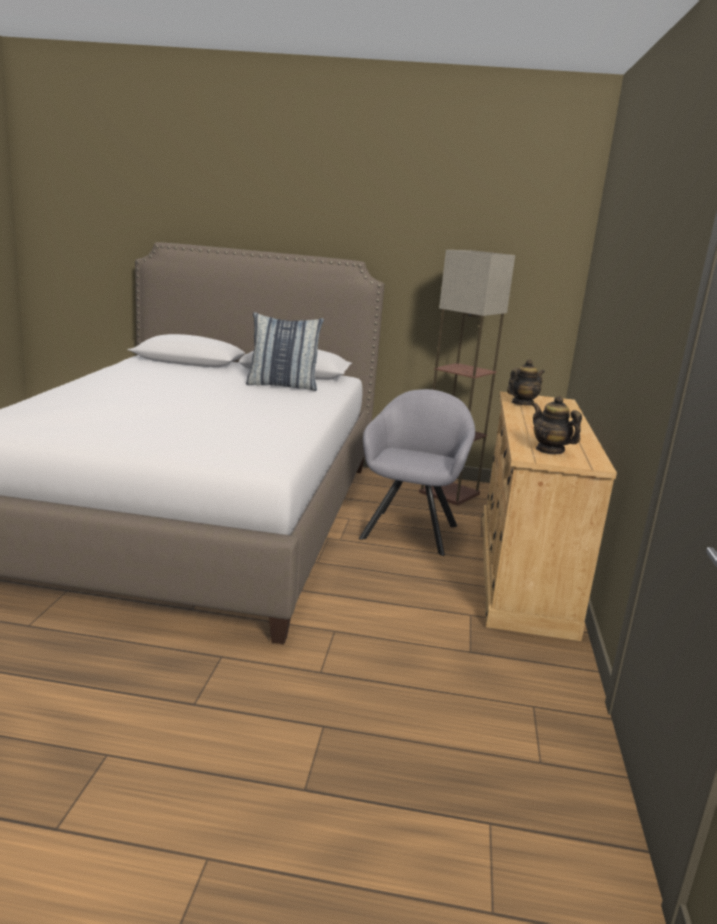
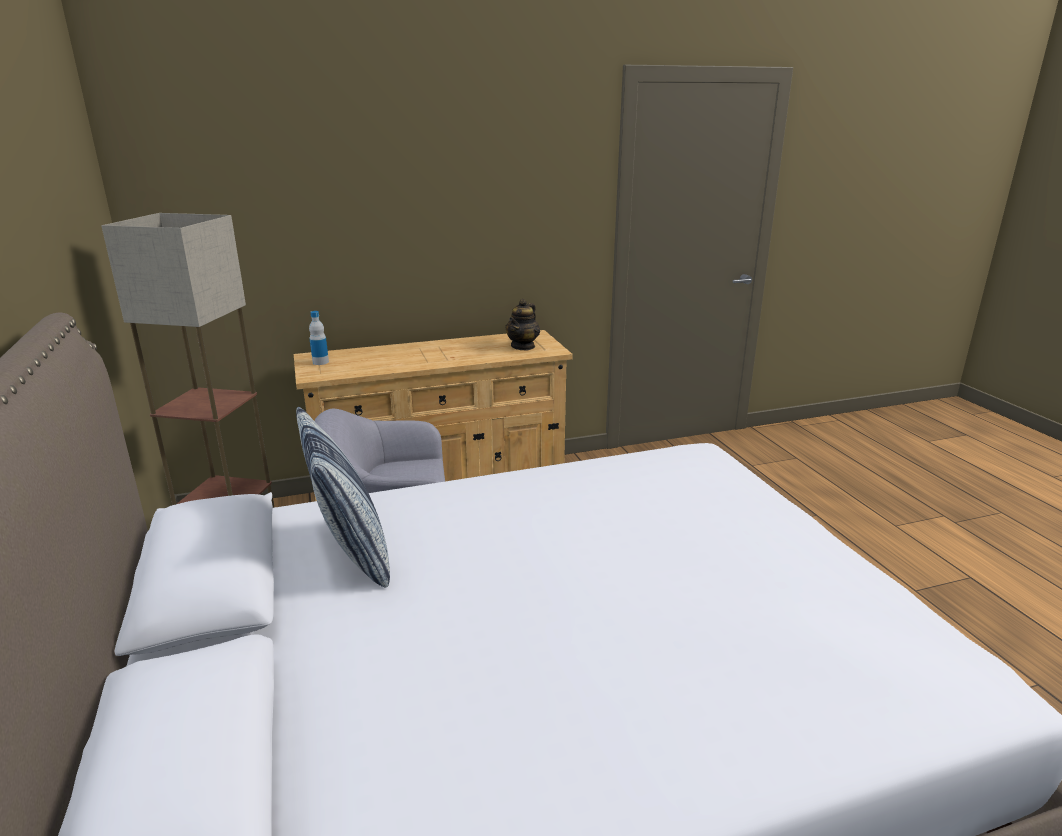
camera: 115 degrees left, 5 degrees up
(522, 403) = (355, 368): teapot -> none
(545, 400) = (320, 362): none -> bottle

